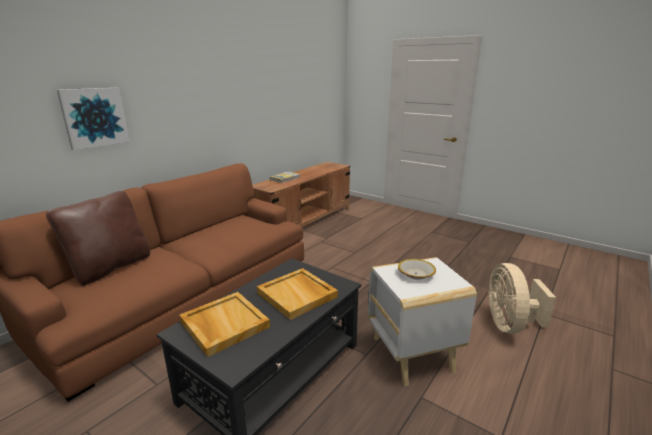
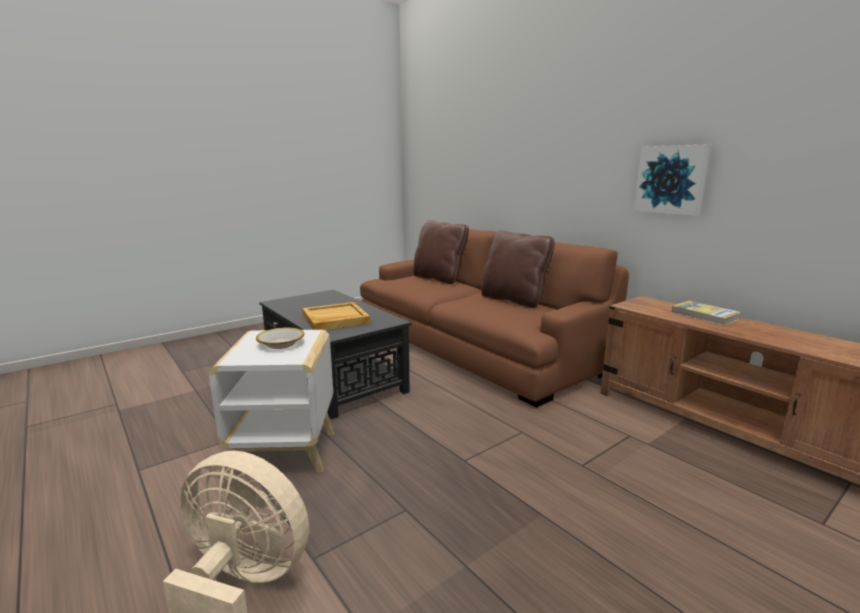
camera: 105 degrees right, 5 degrees down
(94, 117) = (504, 165): picture -> picture (671, 180)
(214, 228) = (514, 299): none -> brown pillow
(223, 324) = (322, 300): beige tray -> none

